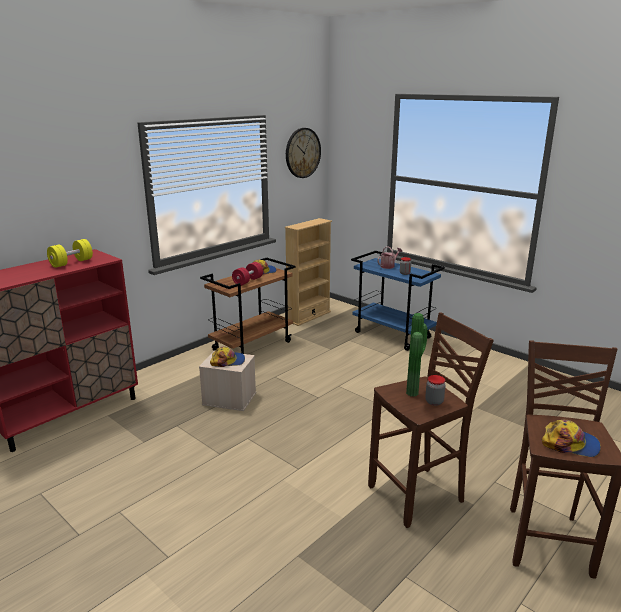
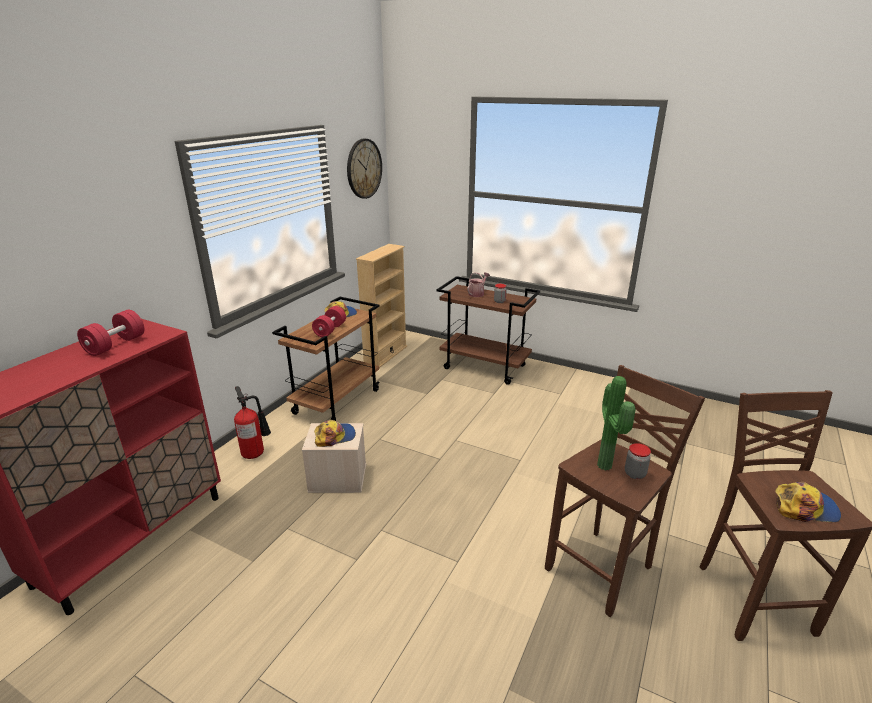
camera: 15 degrees left, 5 degrees up
(71, 263) = (115, 345): yellow dumbbell -> red dumbbell
(174, 373) = (256, 452): none -> fire extinguisher
(393, 335) = (485, 367): blue cart -> brown cart

